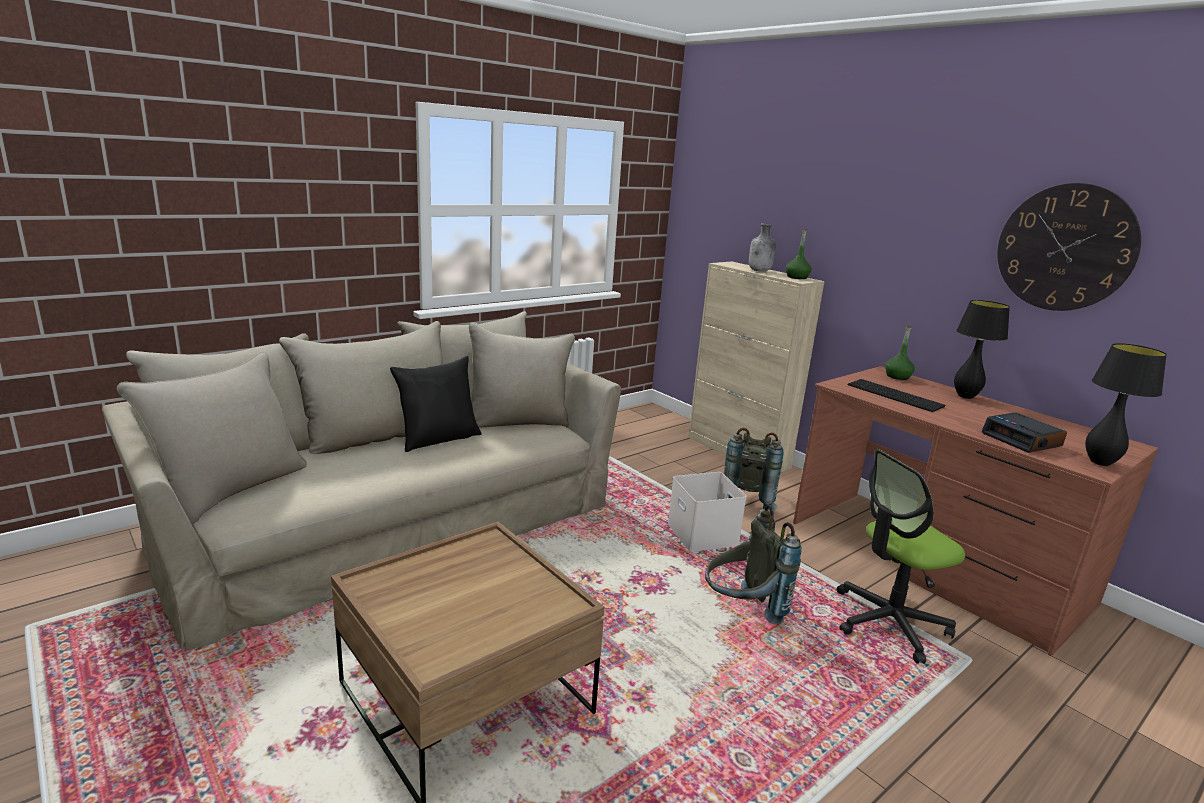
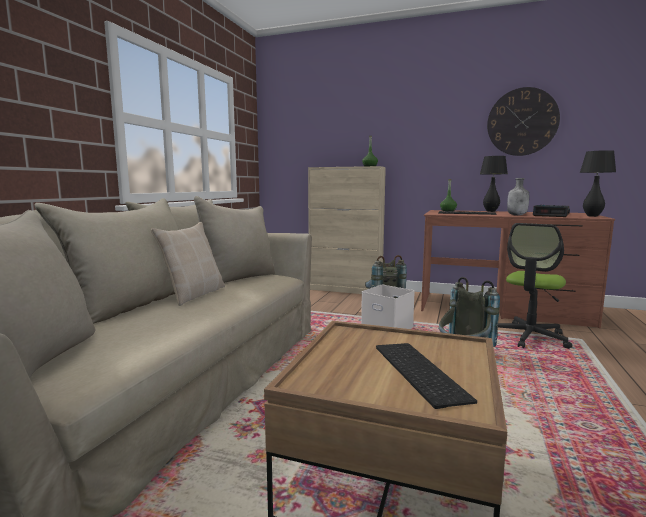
camera: 30 degrees left, 10 degrees down
(438, 438) = (193, 294): black pillow -> beige pillow
(467, 610) = (416, 371): none -> keyboard
(760, 271) = (344, 166): grey bottle -> grey bottle (517, 215)

